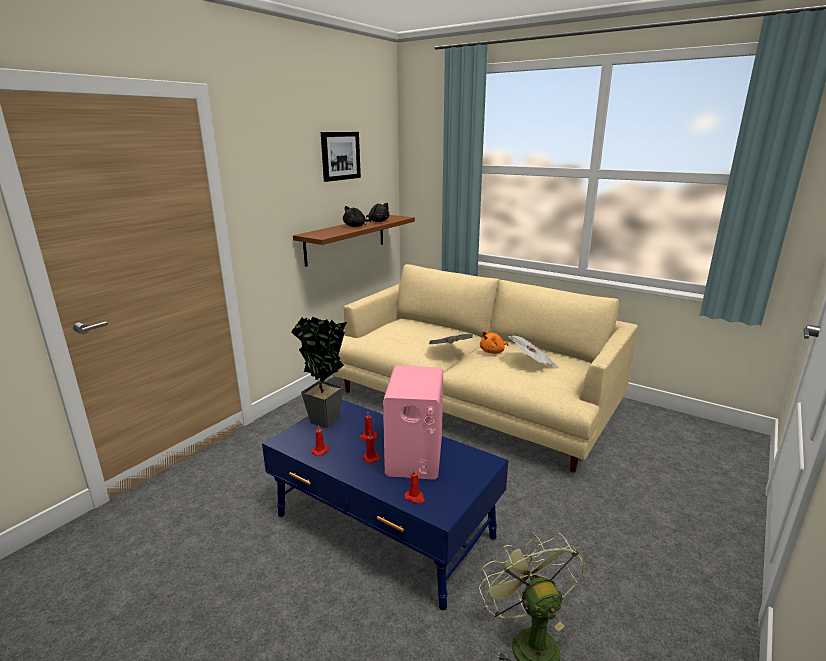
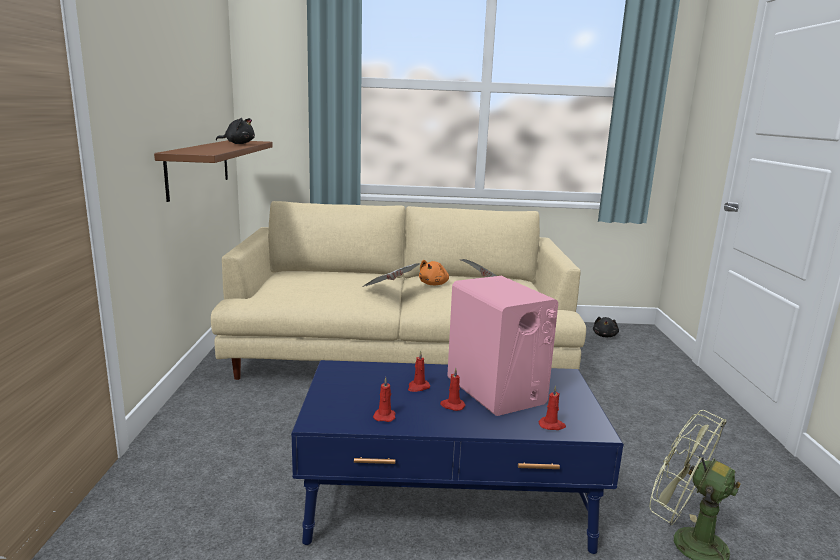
camera: 35 degrees left, 5 degrees down
(326, 423) = (347, 387): potted plant -> none
(340, 156) = (189, 48): picture -> none
(356, 226) = (222, 146): black plush toy -> black plush toy (605, 336)

